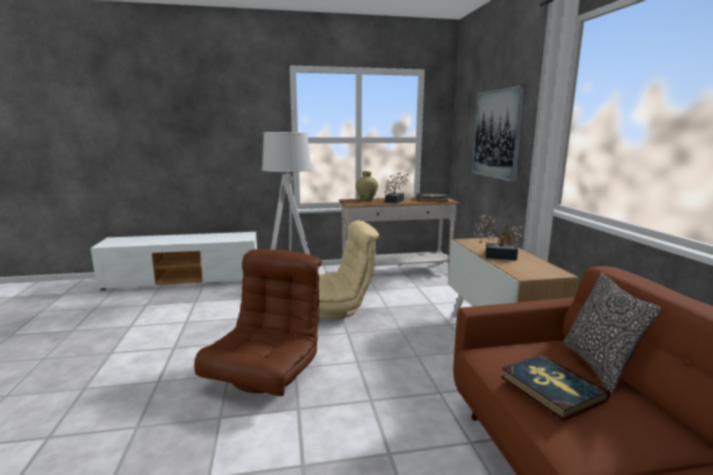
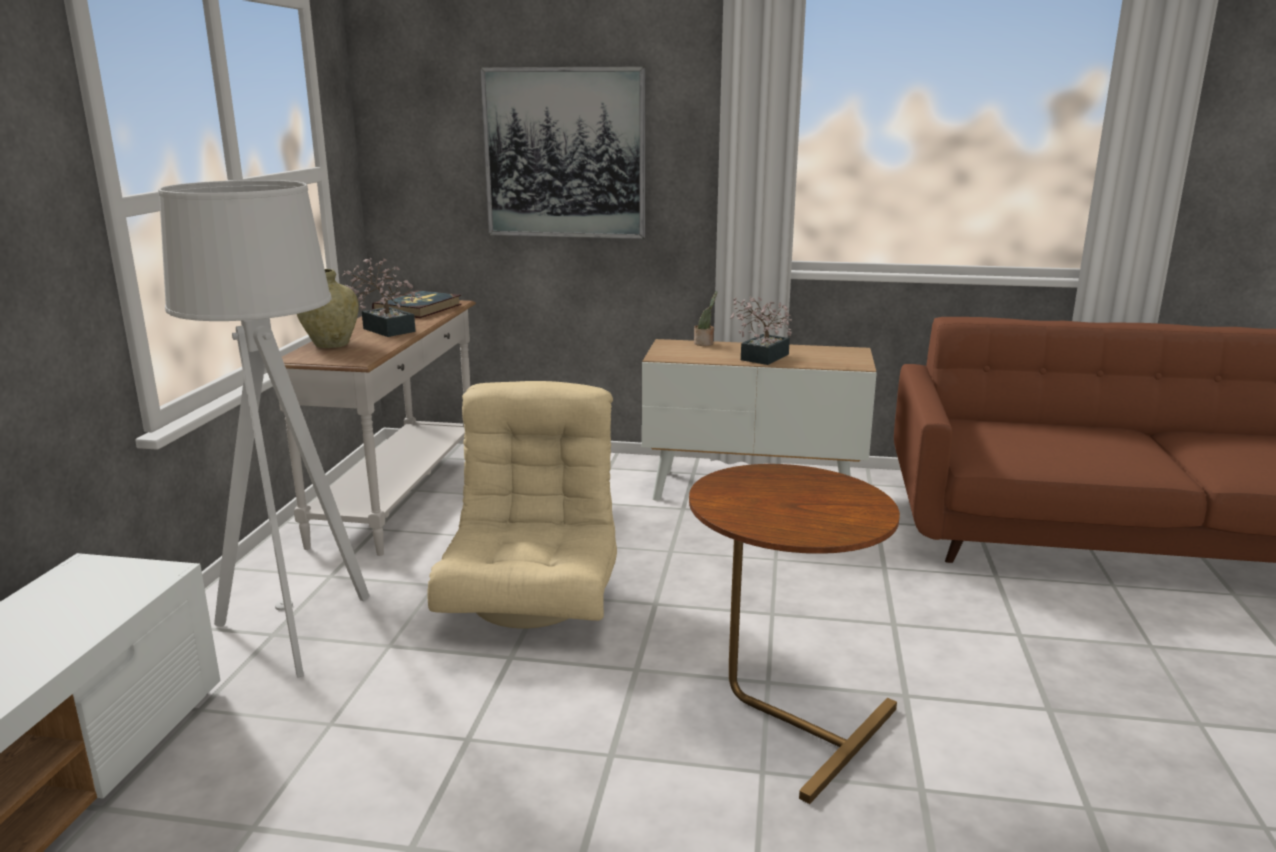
camera: 70 degrees left, 5 degrees up
(266, 374) = (782, 719): brown armchair -> brown side table
(551, 388) = (1074, 449): book -> none
(598, 366) = (1016, 421): pillow -> none

